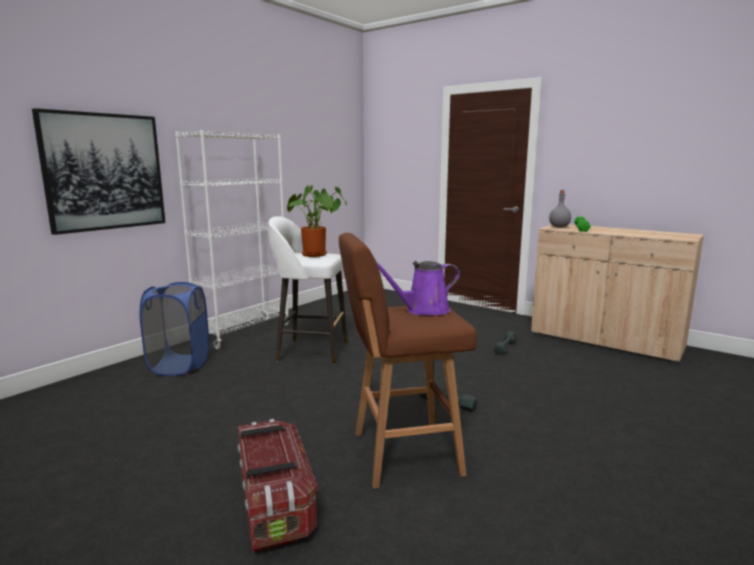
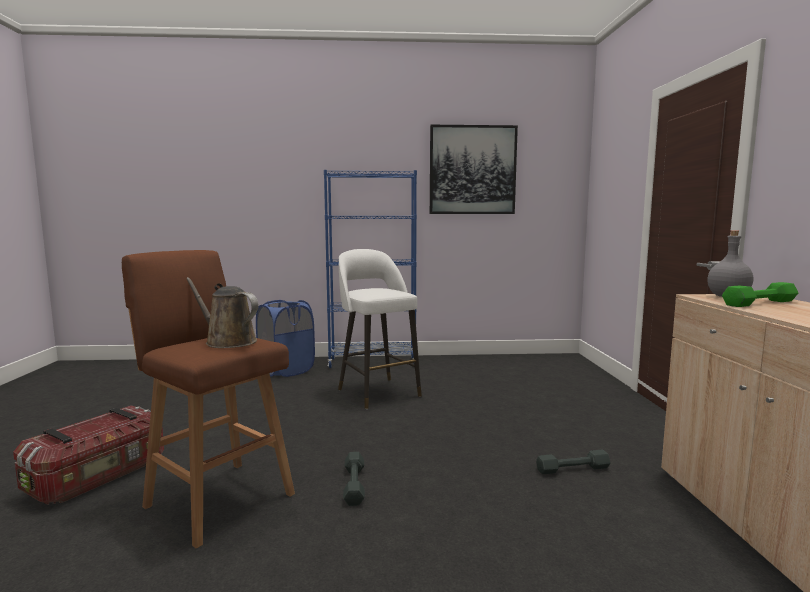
camera: 50 degrees right, 5 degrees down
(104, 172) = (270, 207): picture -> picture (472, 170)
(244, 333) = (373, 362): white bookcase -> blue bookcase
(317, 255) = (383, 291): potted plant -> none
(423, 310) = (227, 341): purple watering can -> brown watering can

